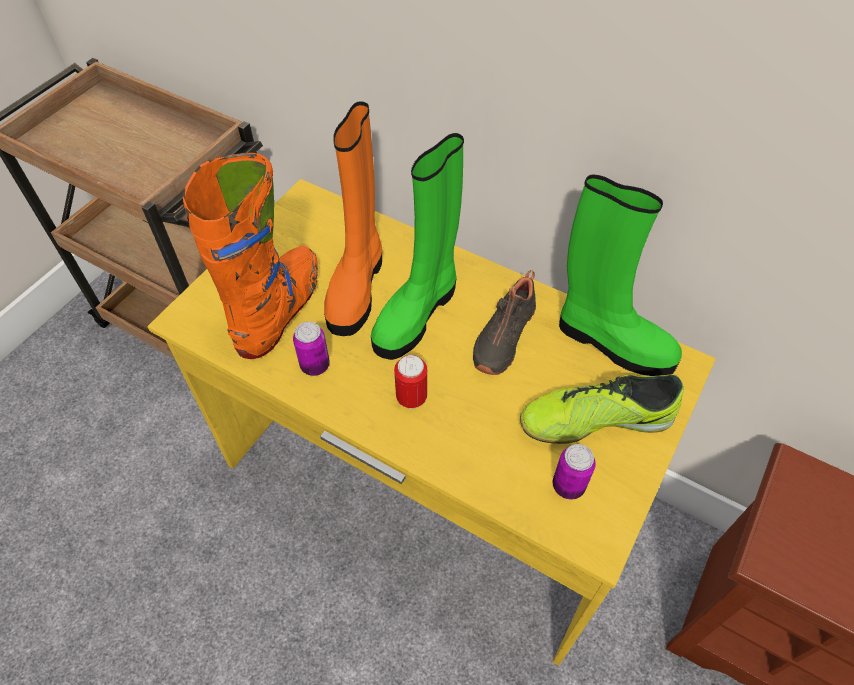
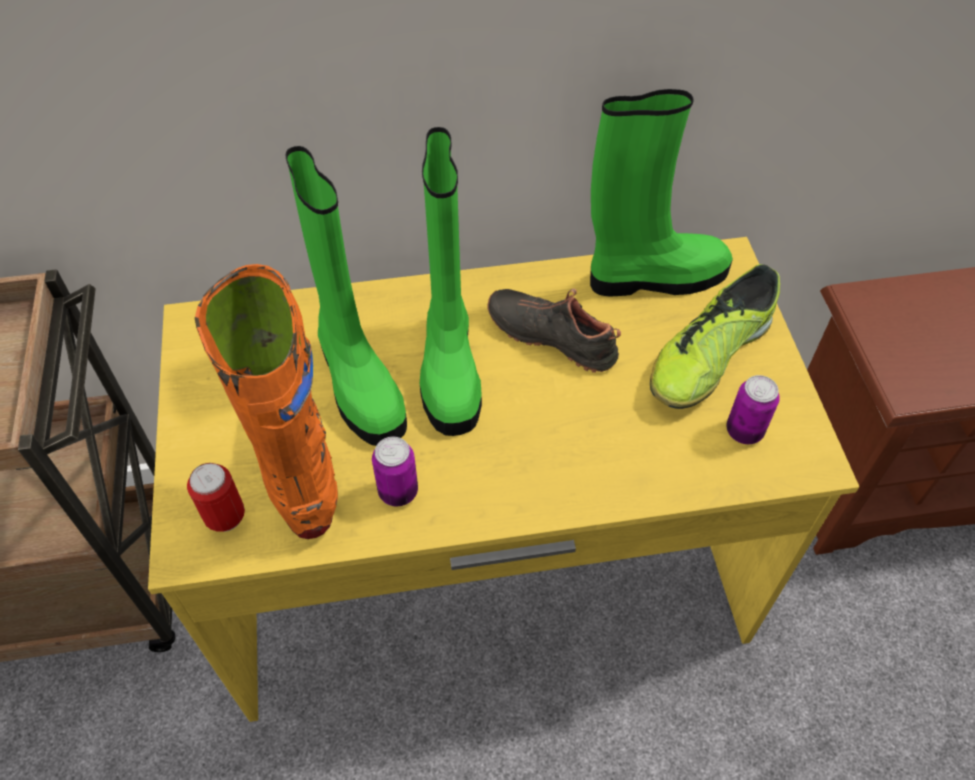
camera: 40 degrees left, 0 degrees up
(357, 287) = (358, 381): orange boot -> green boot
(411, 398) = (530, 453): can -> can (225, 517)
(502, 336) = (553, 335): black shoe -> black shoe turned 135 degrees clockwise

